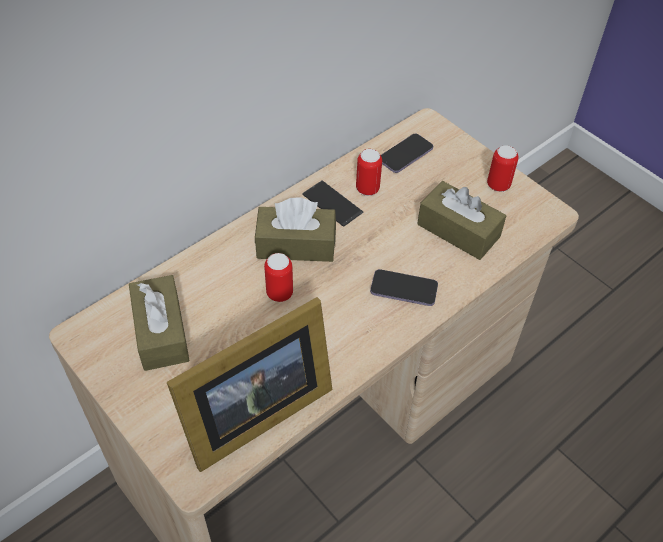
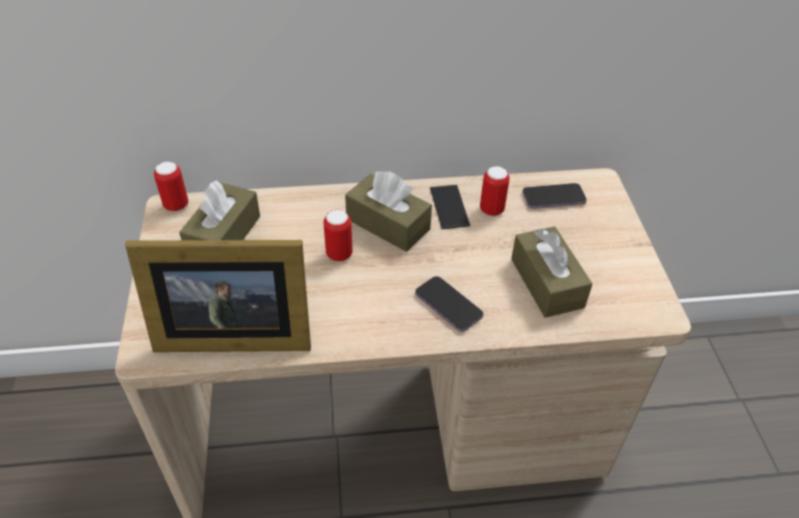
camera: 35 degrees right, 5 degrees down
(498, 185) = (624, 263): can -> can (176, 205)

